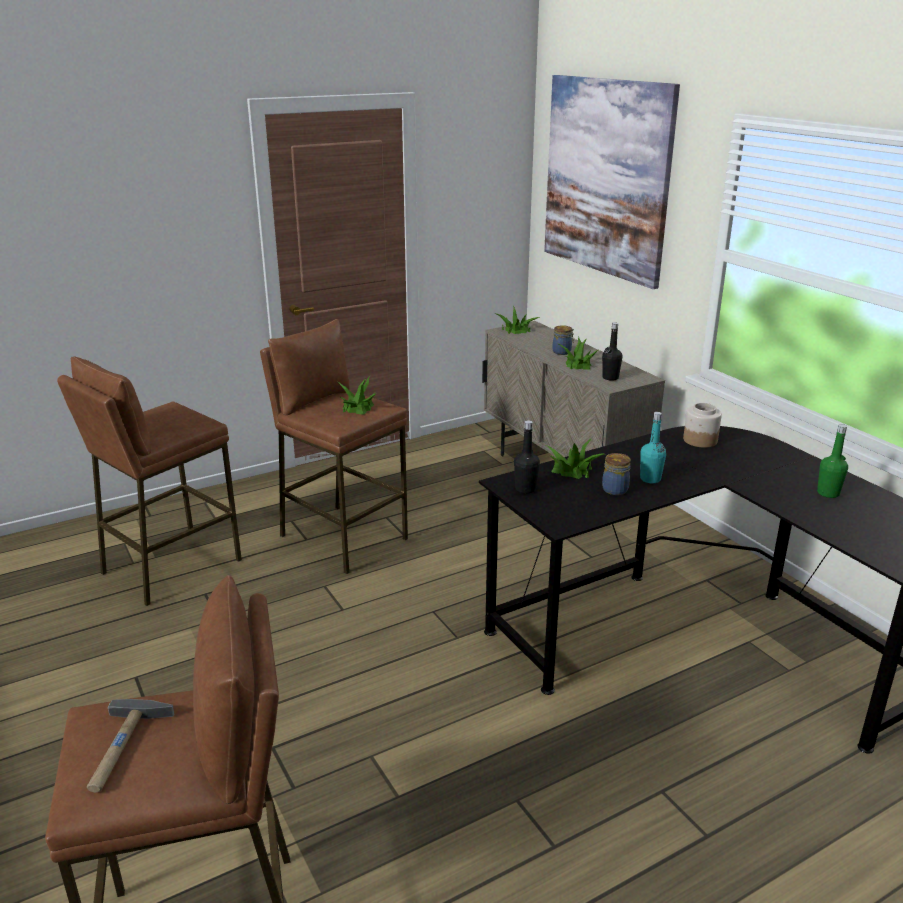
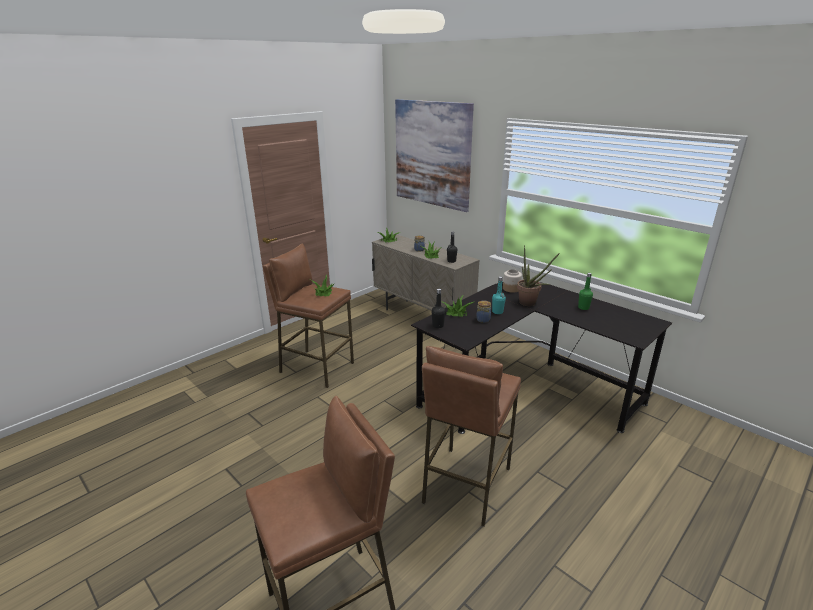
camera: 15 degrees left, 0 degrees up
(123, 748) = (294, 505): hammer -> none
(170, 566) = (219, 400): brown stool -> brown stool (465, 484)
(723, 472) = (530, 304): none -> potted plant

